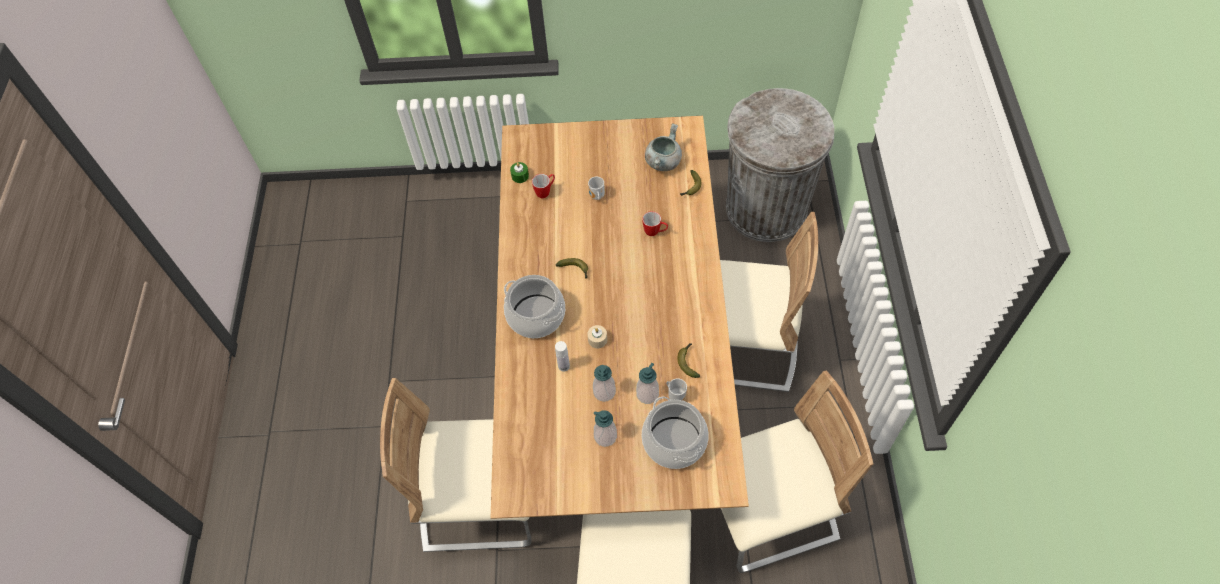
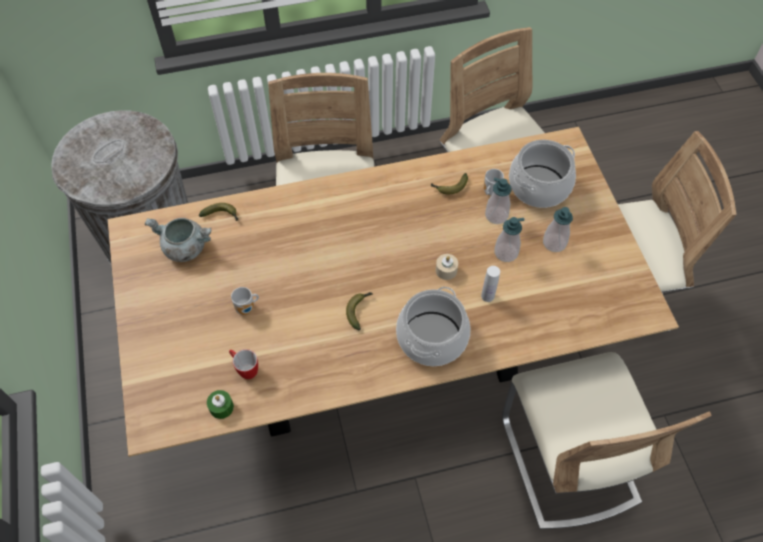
camera: 105 degrees left, 0 degrees up
(655, 232) = (292, 240): mug -> none

